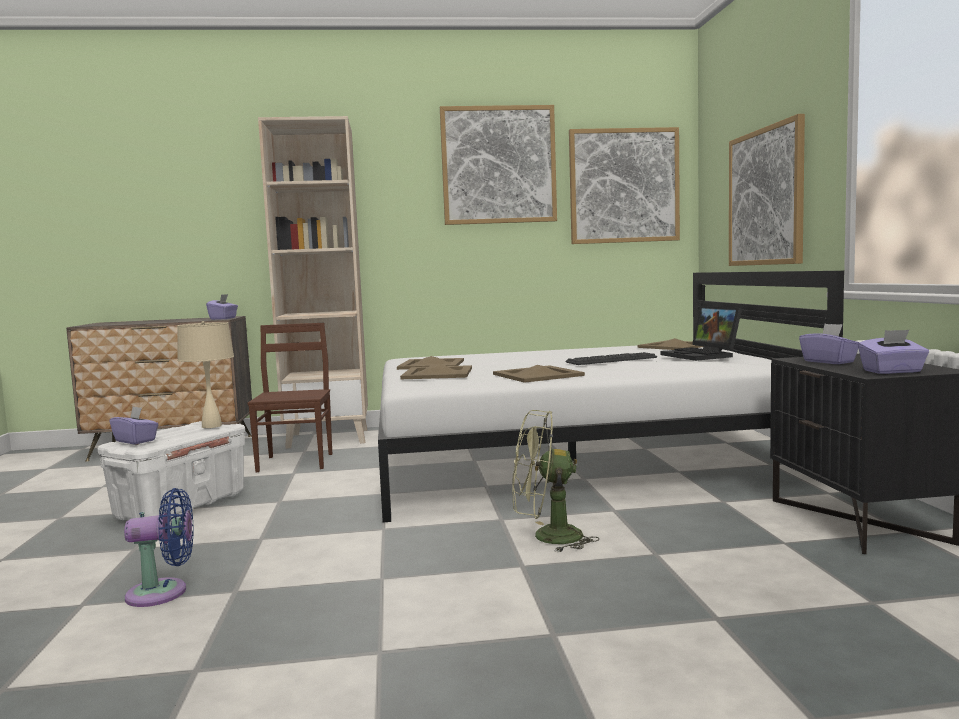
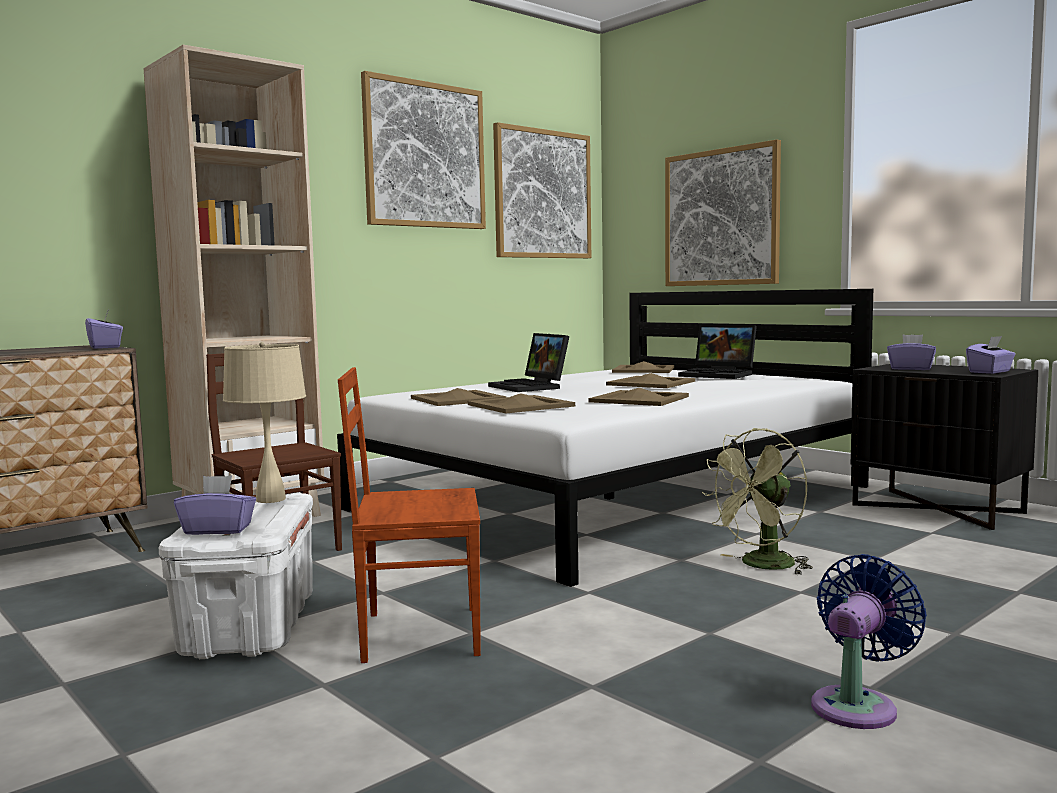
camera: 35 degrees left, 0 degrees up
(163, 593) = (510, 713): blue fan -> blue fan (857, 705)
(237, 531) = (419, 633): none -> brown chair
(519, 357) = (531, 387): none -> laptop
(611, 360) = (651, 383): keyboard -> beige tray

